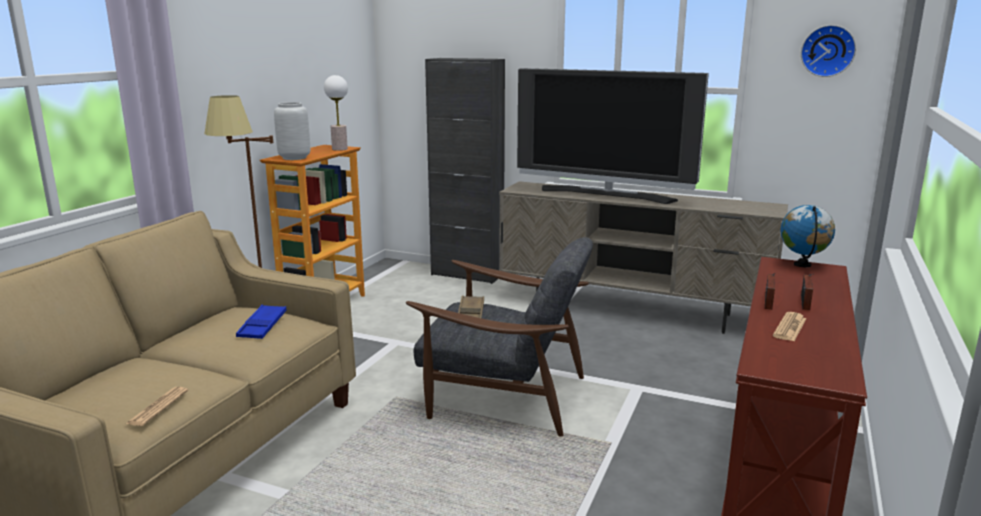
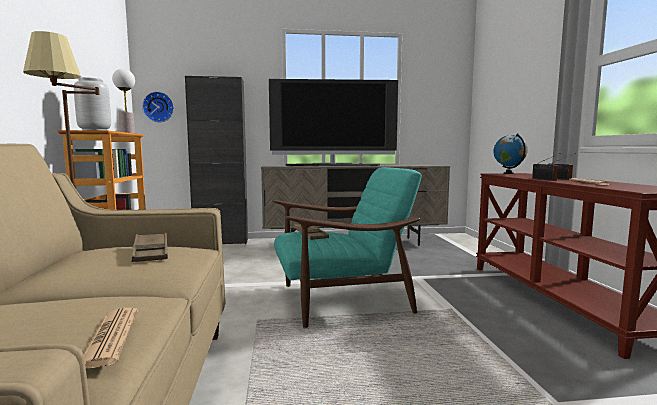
camera: 30 degrees left, 10 degrees down
(262, 326) = (151, 252): blue tray -> brown tray
(503, 395) = (341, 299): grey armchair -> turquoise armchair
(827, 51) = (441, 78): wall clock -> wall clock (159, 107)

